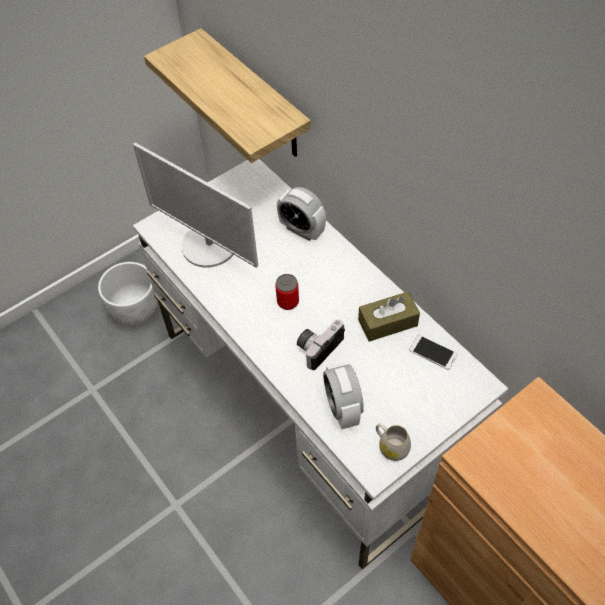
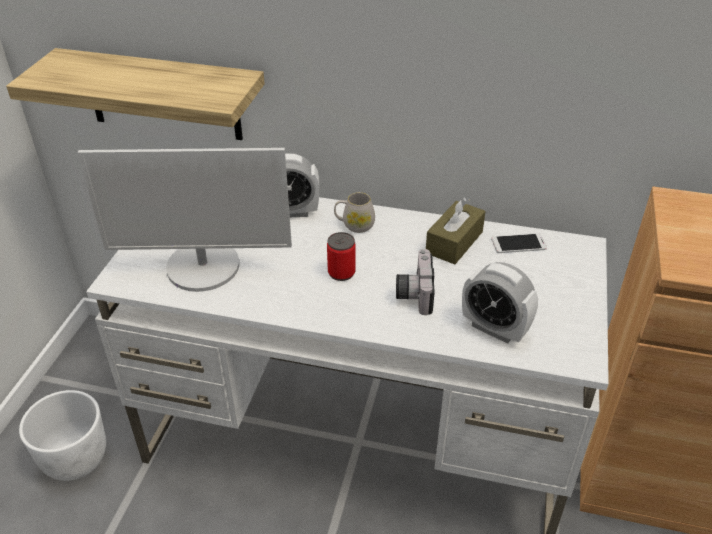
camera: 40 degrees left, 15 degrees down
(390, 446) = (572, 333): white mug -> white mug (354, 225)

